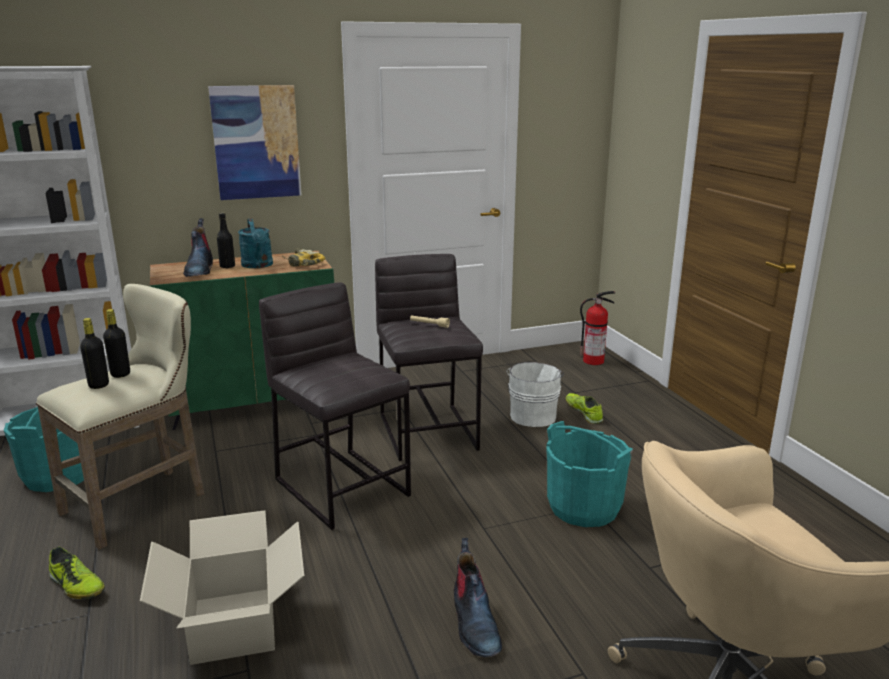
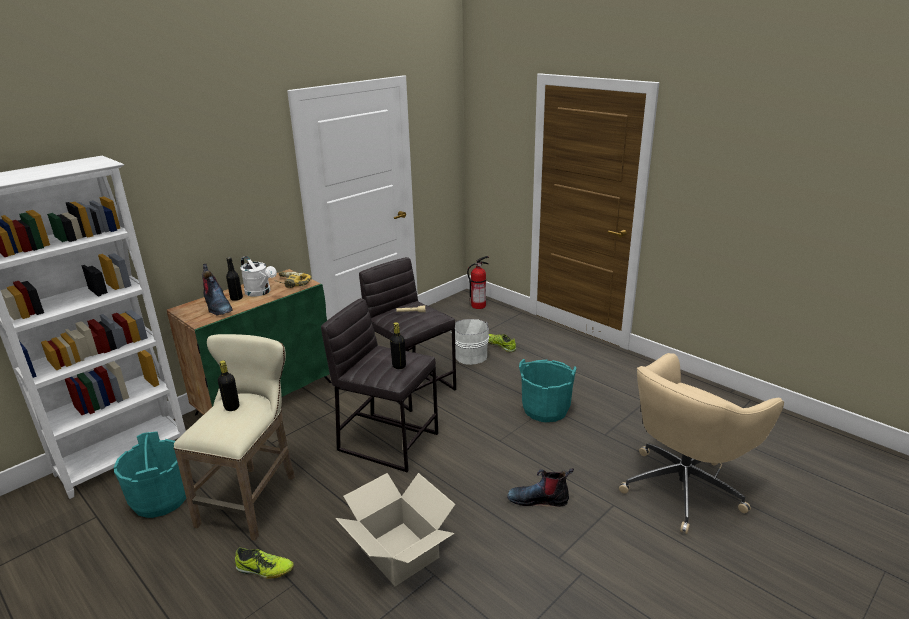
camera: 25 degrees left, 5 degrees up
(99, 385) = (226, 420): black bottle -> black bottle (399, 366)
(256, 142) = (236, 194): picture -> none
(258, 265) = (260, 292): turquoise watering can -> white watering can
(474, 624) = (539, 499): boot -> boot turned 135 degrees clockwise

